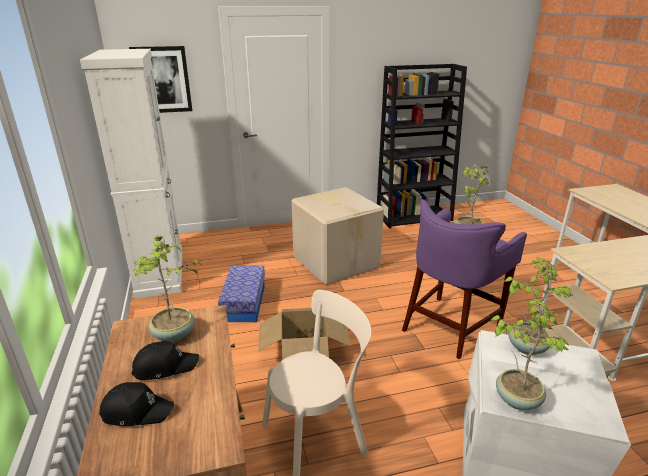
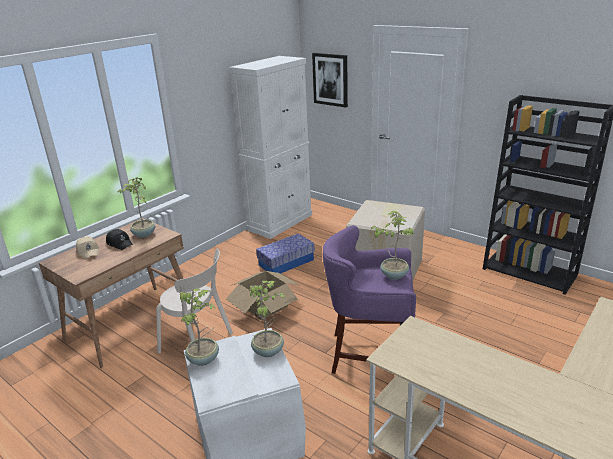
camera: 55 degrees right, 0 degrees up
(137, 411) = (88, 251): black cap -> beige cap

